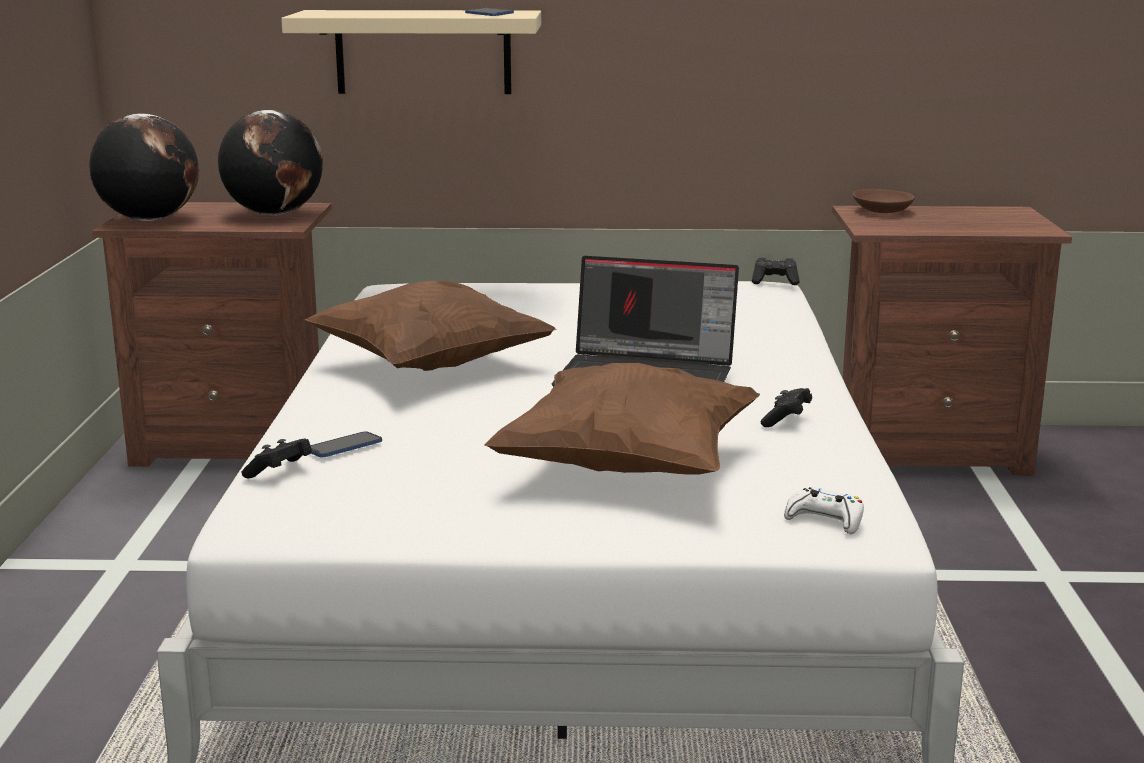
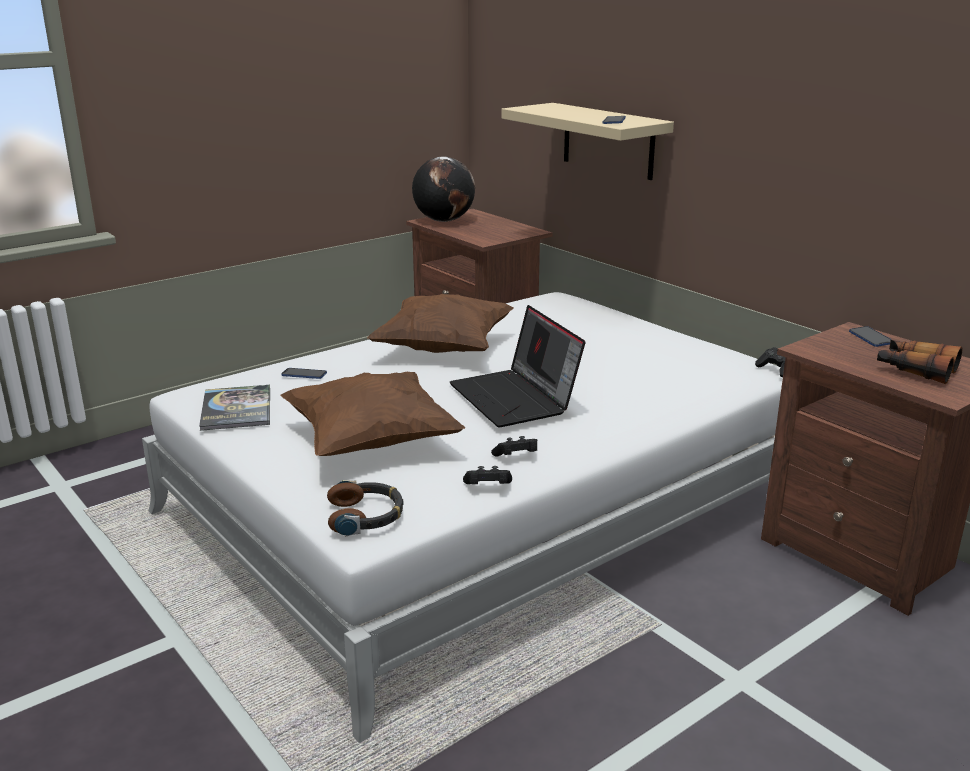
camera: 50 degrees right, 5 degrees up
(274, 214) = (503, 232): globe -> none
(280, 472) = (256, 375): black game controller -> black game controller (487, 487)
(376, 509) = (236, 409): none -> book
(825, 520) = (366, 516): white game controller -> headphones
(883, 211) = (870, 338): brown bowl -> phone
(975, 221) = (915, 370): none -> binoculars

